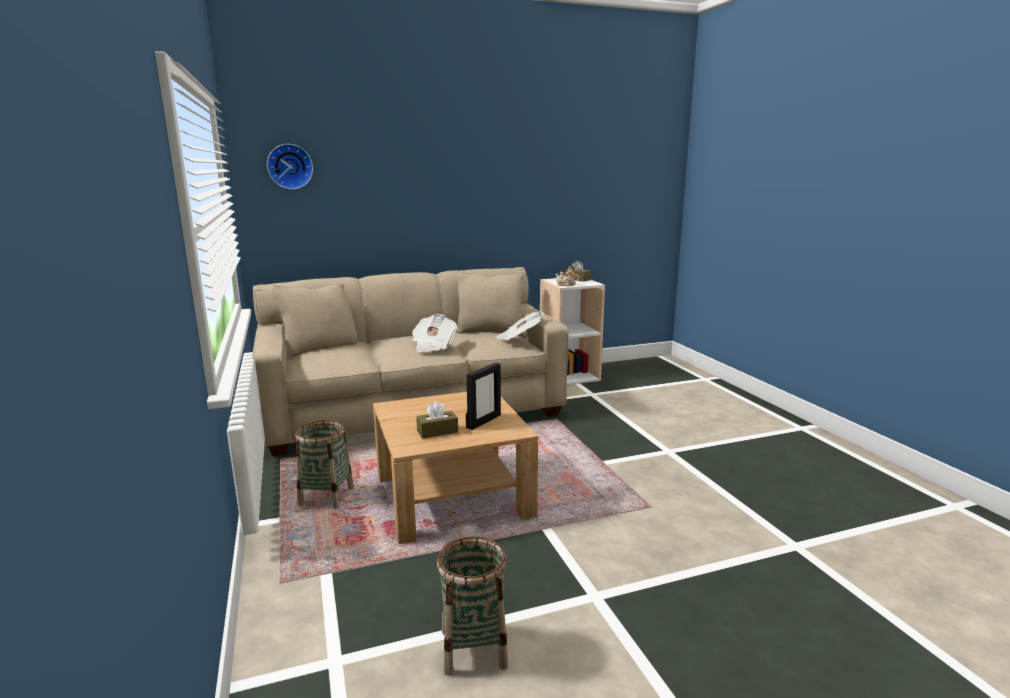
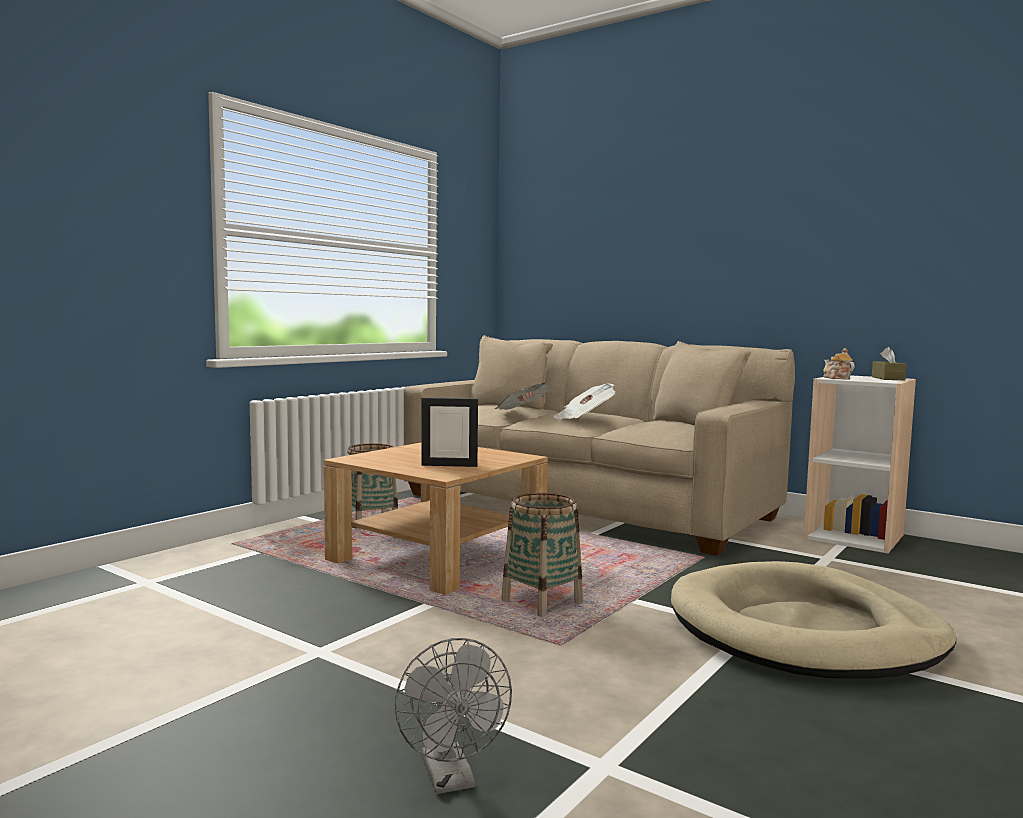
camera: 55 degrees right, 10 degrees down
(290, 166) = (545, 221): wall clock -> none
(437, 431) = (398, 459): brown tissue box -> none
(473, 648) = (190, 620): basket -> basket (541, 602)
(519, 338) = (687, 429): newspaper -> newspaper (522, 412)
(679, 440) = (805, 631): none -> beige dog bed
(795, 594) = (451, 779): none -> grey fan

